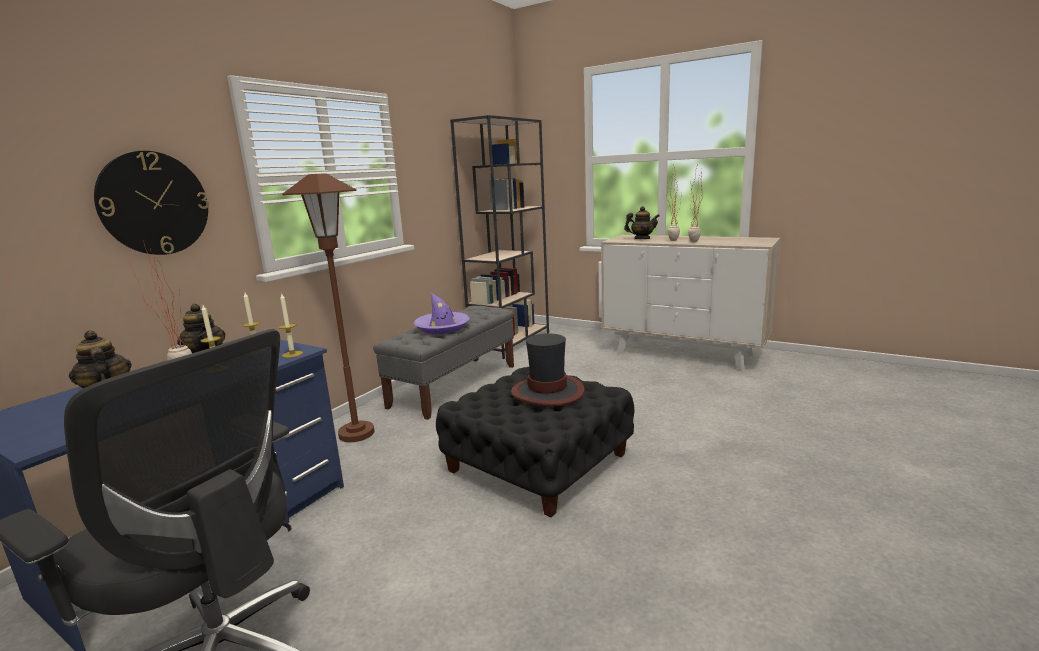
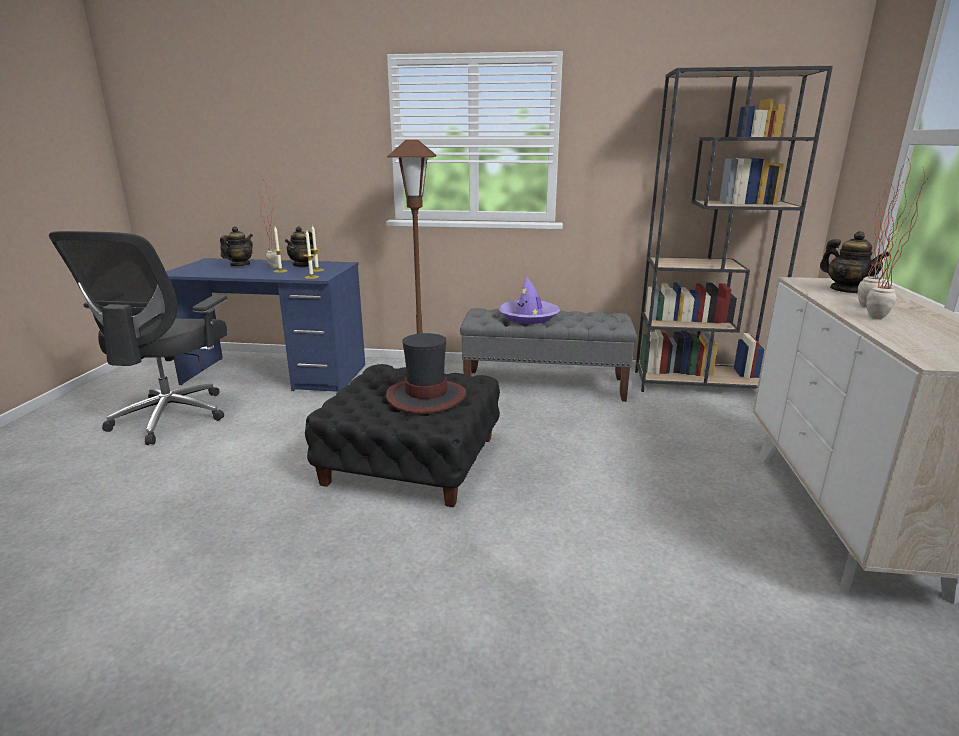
camera: 65 degrees right, 5 degrees up
(154, 203) = (322, 155): wall clock -> none

